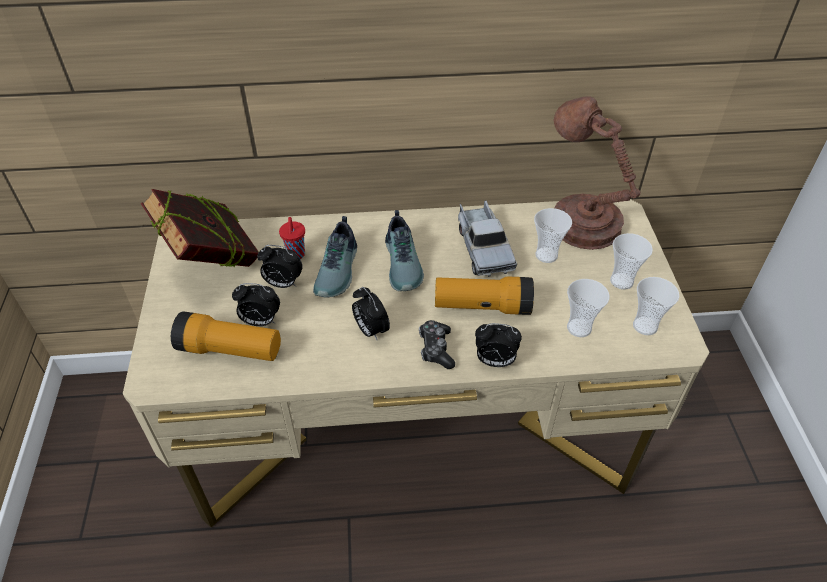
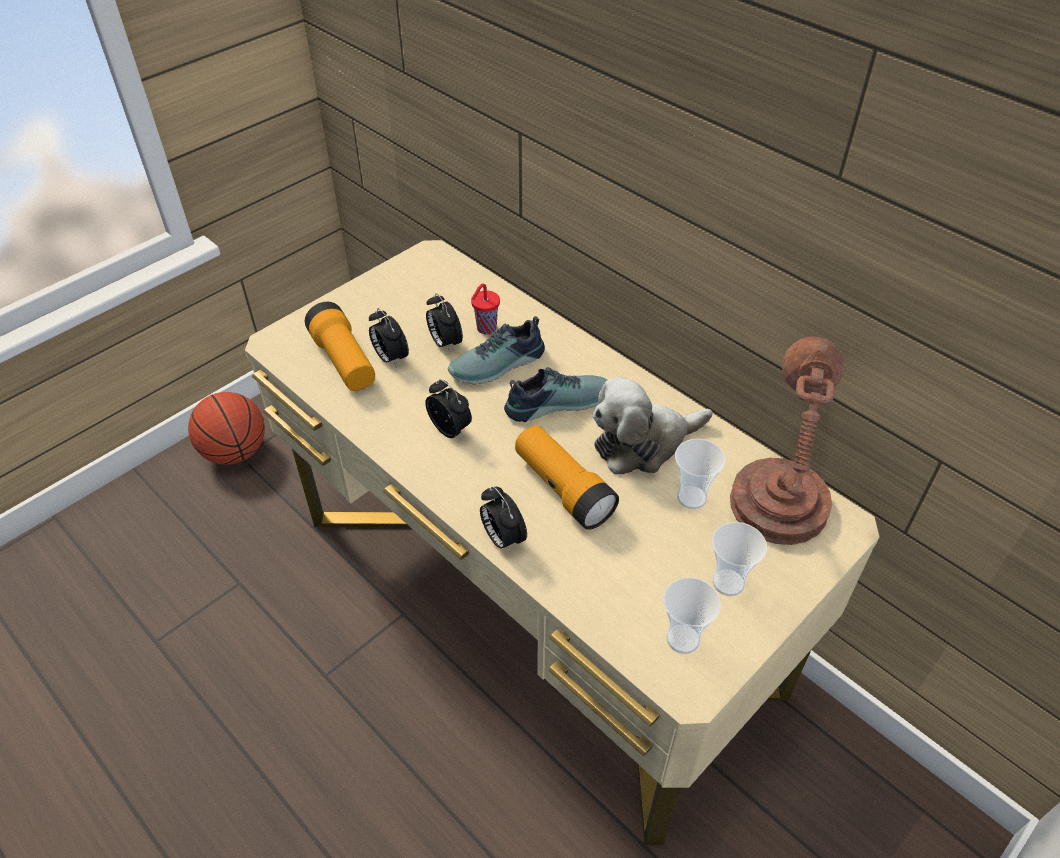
camera: 50 degrees right, 0 degrees up
(70, 540) = (235, 452): none -> basketball
(213, 265) = (420, 291): book -> none
(370, 330) = (451, 430): alarm clock -> alarm clock turned 120 degrees clockwise
(404, 263) = (556, 401): shoe -> shoe turned 150 degrees counterclockwise
(436, 349) = (474, 487): game controller -> none
(483, 247) = (643, 443): toy truck -> plush toy
(579, 328) = (617, 581): cup -> none

